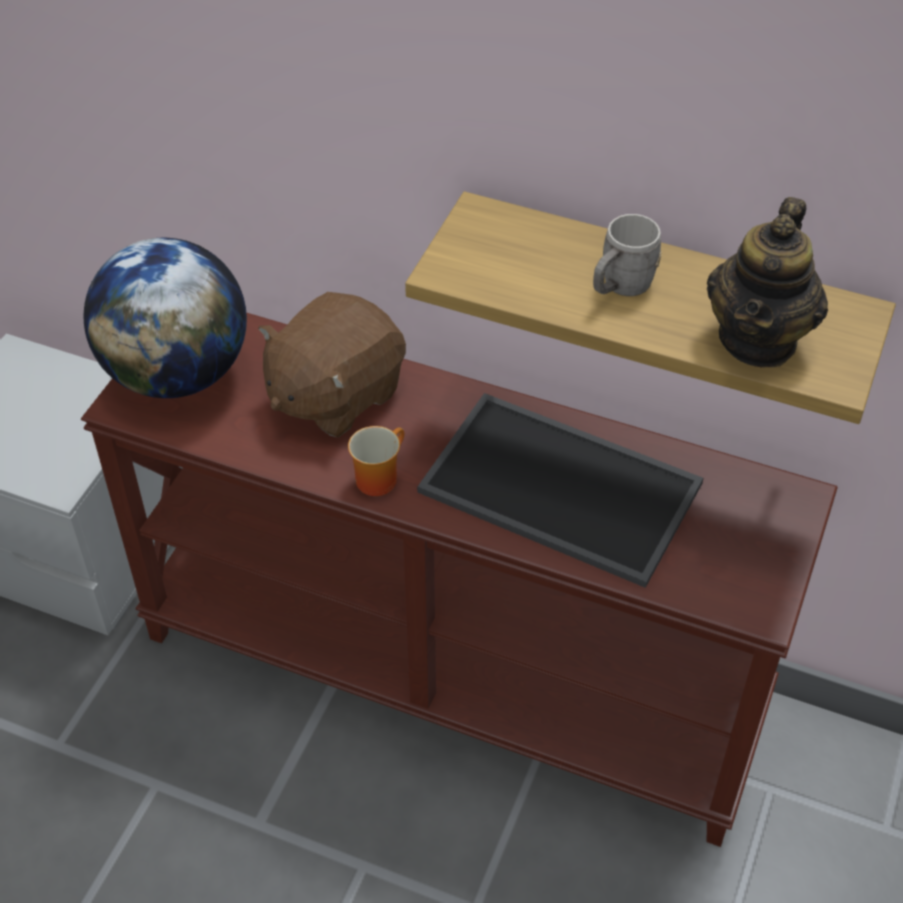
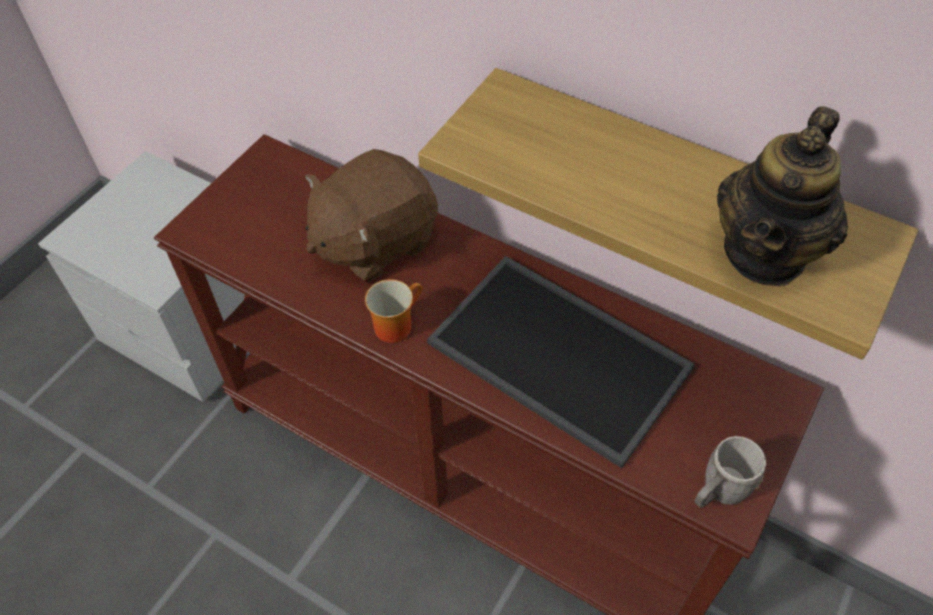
camera: 10 degrees right, 5 degrees up
(177, 373) = (244, 206): globe -> none
(620, 287) = (630, 181): grey mug -> grey mug (718, 492)

